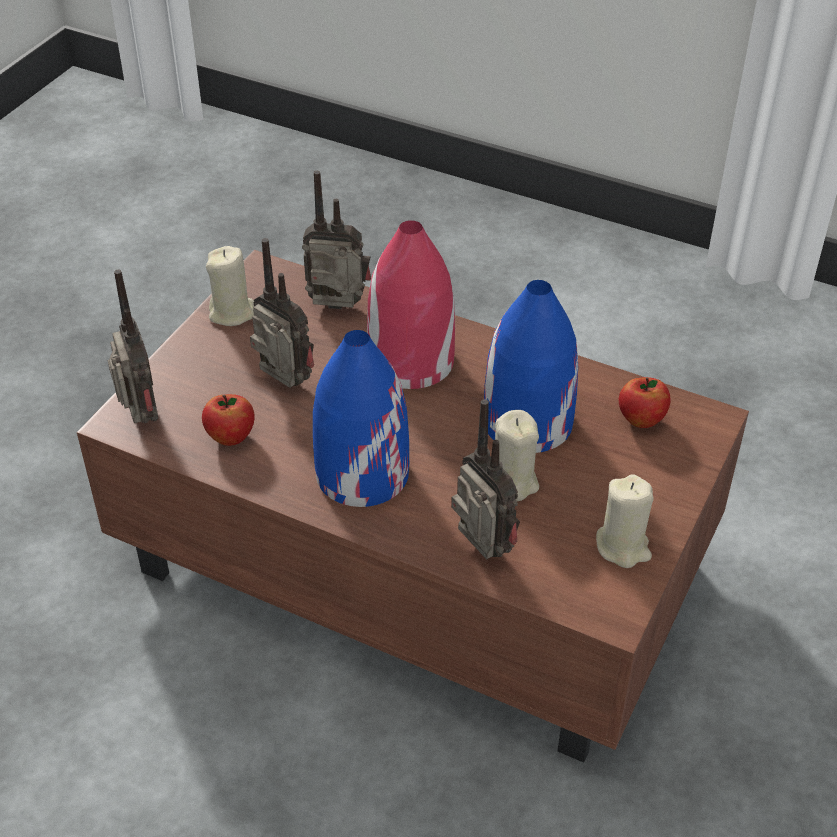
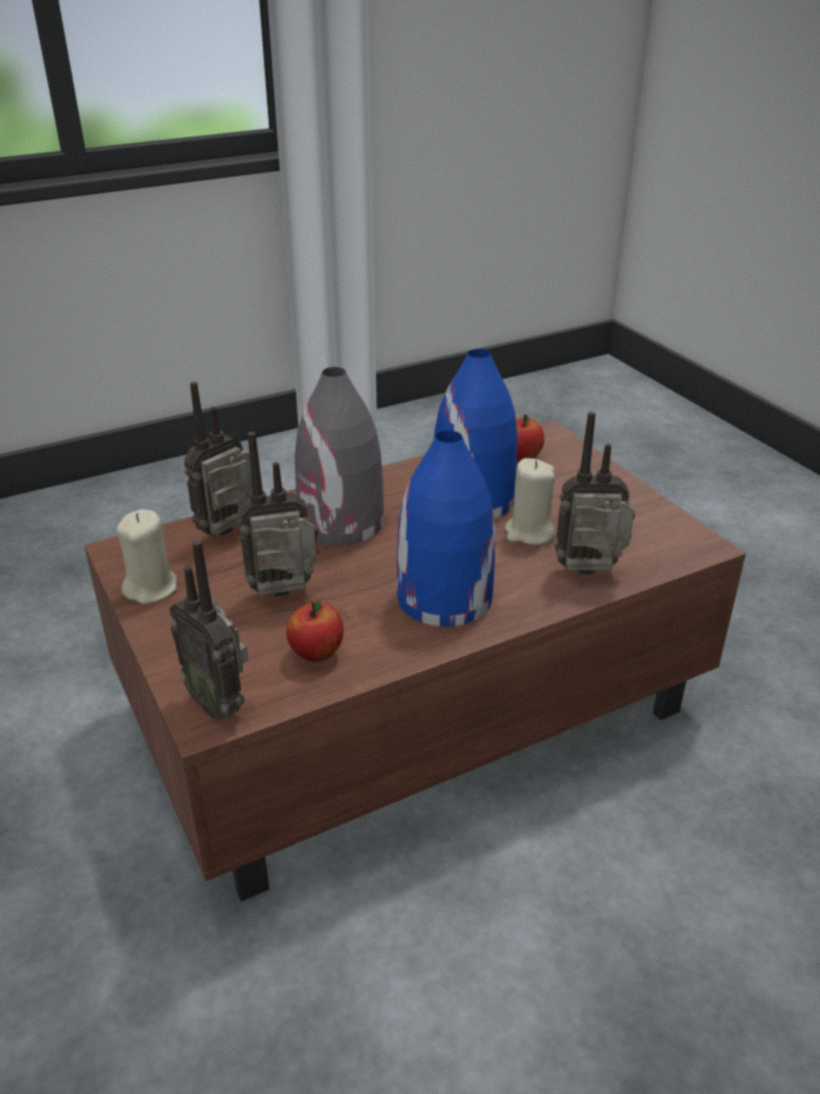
camera: 55 degrees left, 10 degrees down
(139, 418) = (219, 703): radio -> radio turned 150 degrees counterclockwise
(410, 361) = (341, 523): red vase -> grey vase
(623, 546) = (639, 515): beige candle -> none

